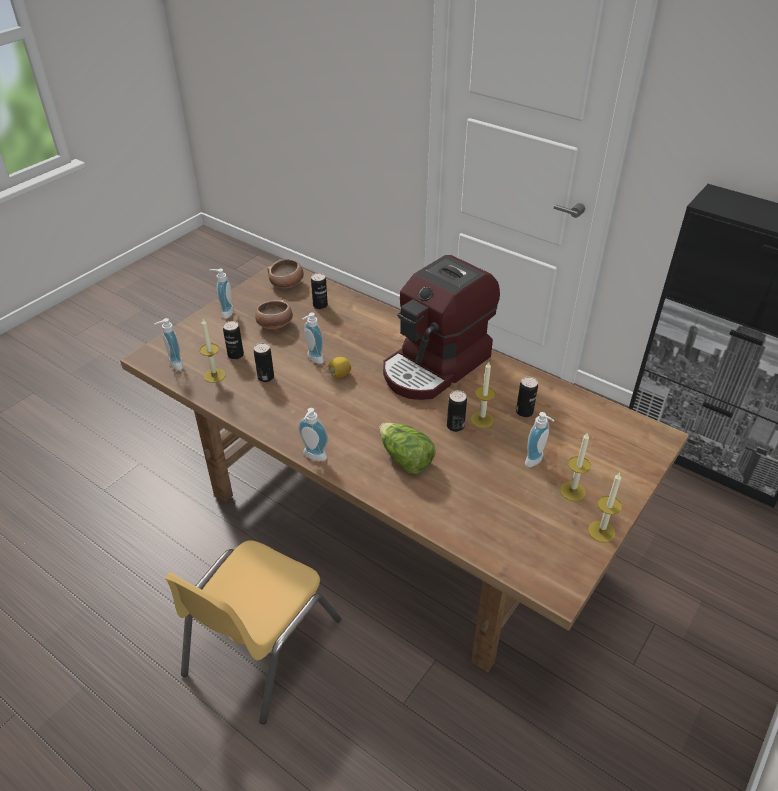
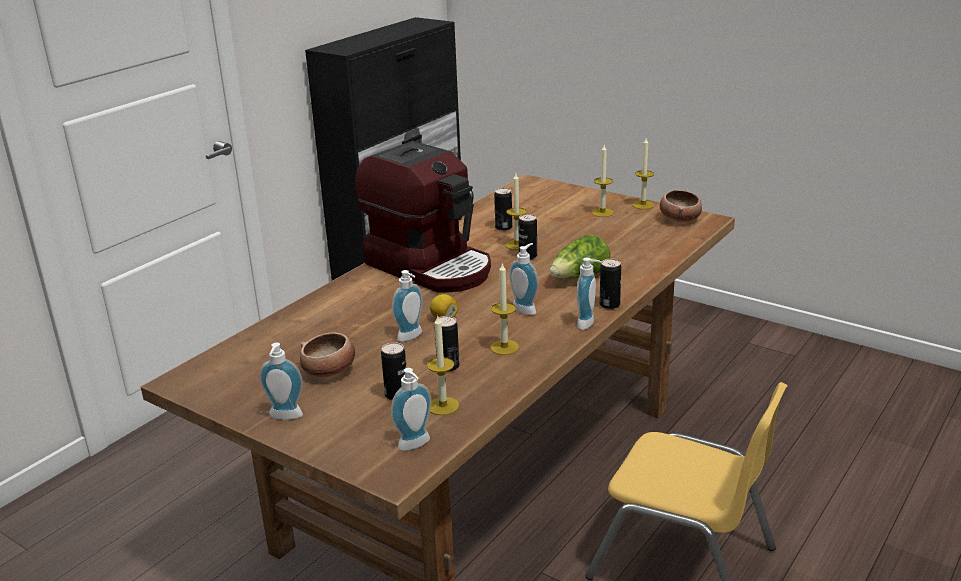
camera: 90 degrees left, 15 degrees down
(286, 406) = (504, 347): none -> candle
(287, 284) = (222, 371): bowl -> bowl (679, 219)
(320, 305) = (289, 341): can -> can (609, 305)
(536, 461) = (569, 224): soap dispenser -> soap dispenser (526, 309)

